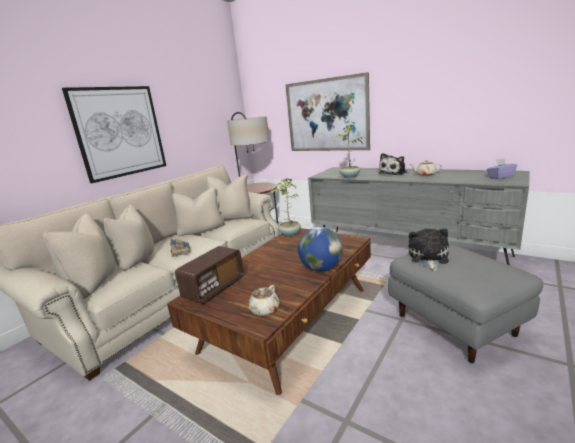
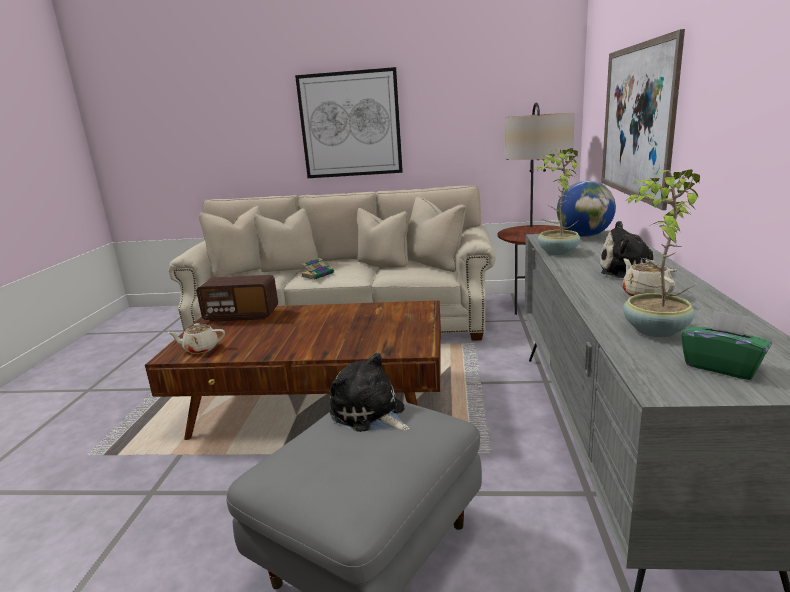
camera: 60 degrees right, 0 degrees up
(289, 234) = (408, 306): potted plant -> potted plant (654, 330)
(321, 269) = (307, 351): globe -> globe (584, 236)
(428, 258) = (370, 414): plush toy -> plush toy turned 120 degrees counterclockwise
(500, 177) = (721, 366): purple tissue box -> green tissue box

